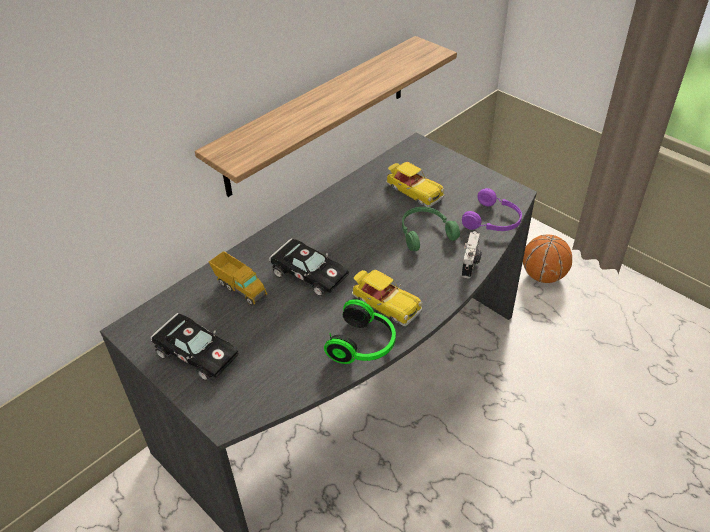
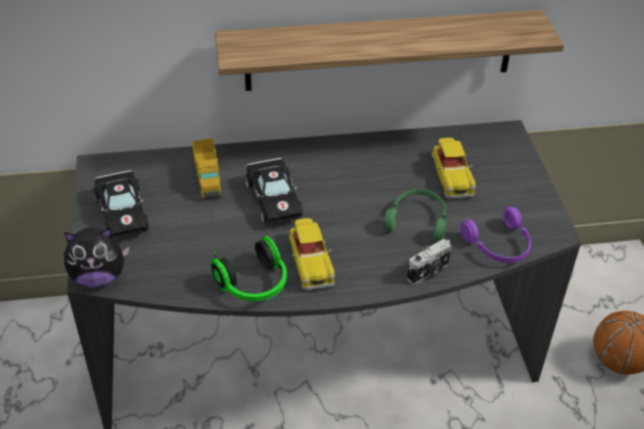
camera: 35 degrees right, 0 degrees up
(233, 417) = (99, 277): none -> plush toy

